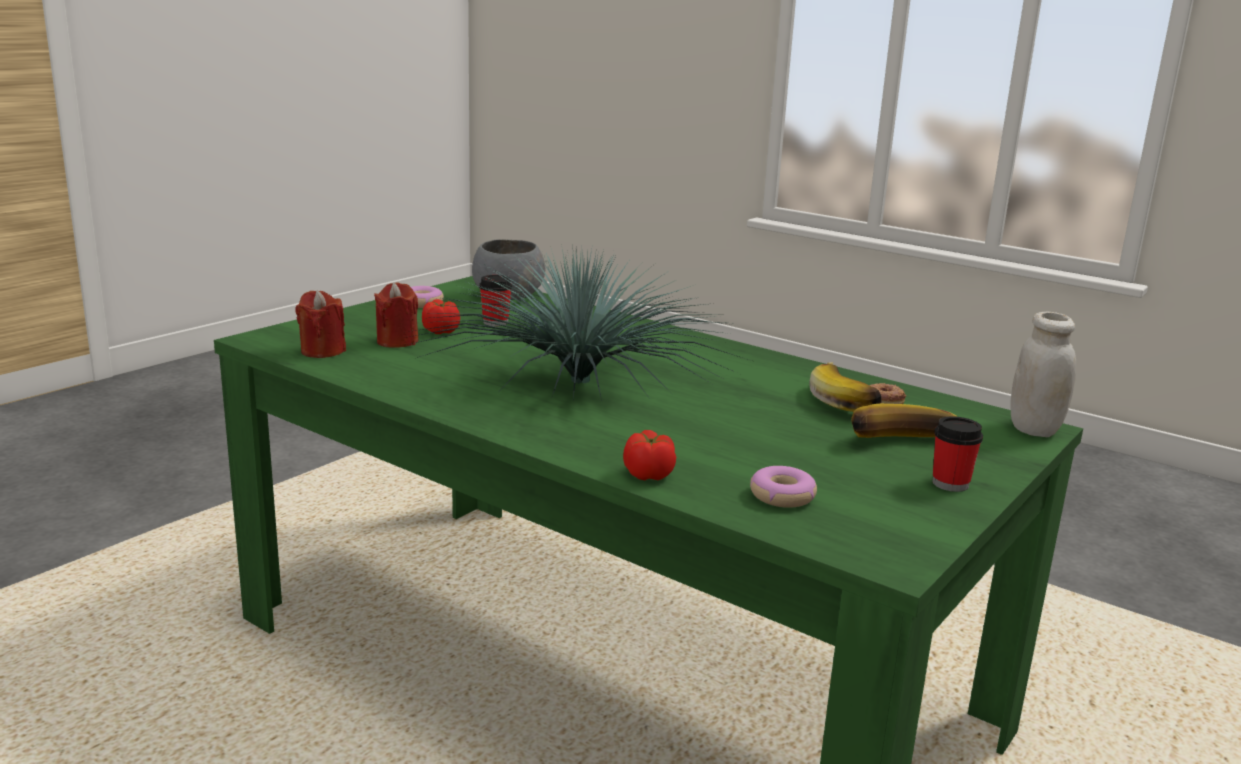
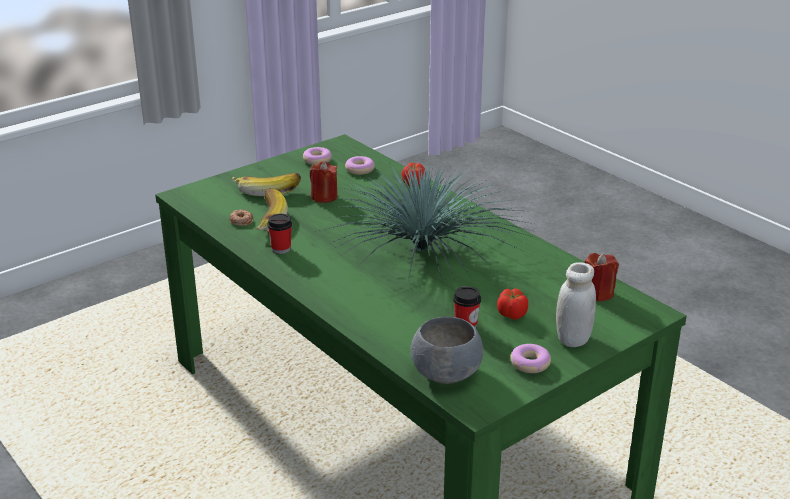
camera: 165 degrees left, 10 degrees up
(397, 341) = (545, 302): red candle -> red candle (324, 197)
(894, 511) = (317, 160): none -> donut
(950, 484) = (276, 169): cup -> cup (281, 249)
(1034, 429) = (185, 194): white jar -> white jar (572, 339)

